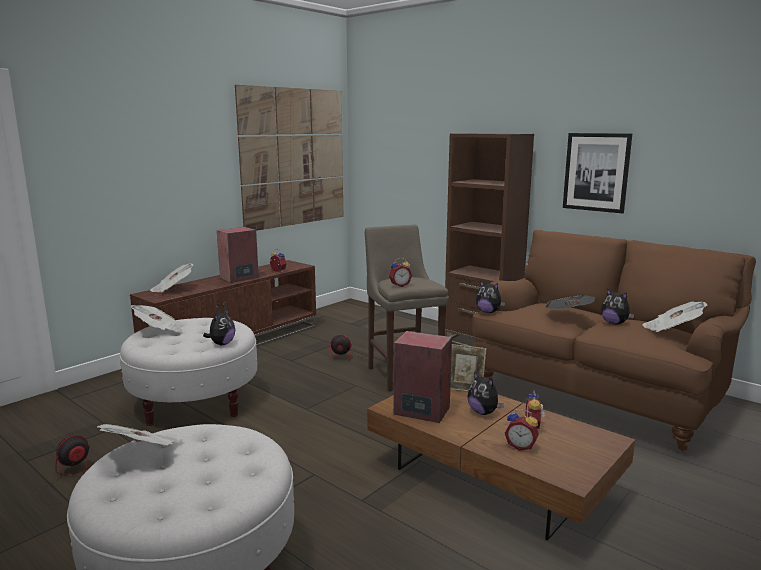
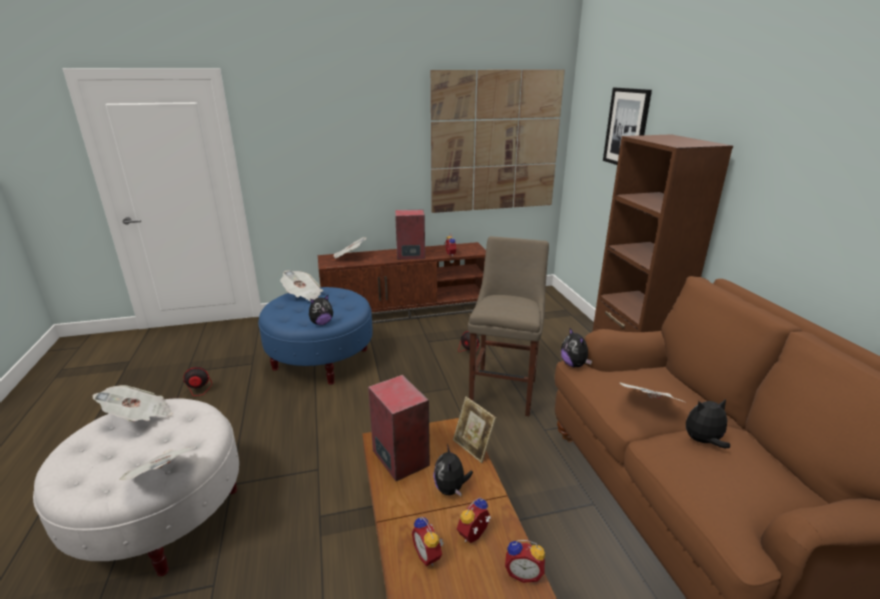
camera: 35 degrees right, 10 degrees up
(195, 402) = (321, 359): white ottoman -> blue ottoman
(399, 285) = (490, 308): alarm clock -> alarm clock (523, 573)
(596, 172) = (802, 214): picture -> picture (626, 128)
(614, 323) = (703, 441): plush toy -> plush toy turned 90 degrees clockwise
(671, 330) = (774, 489): newspaper -> newspaper (163, 475)

